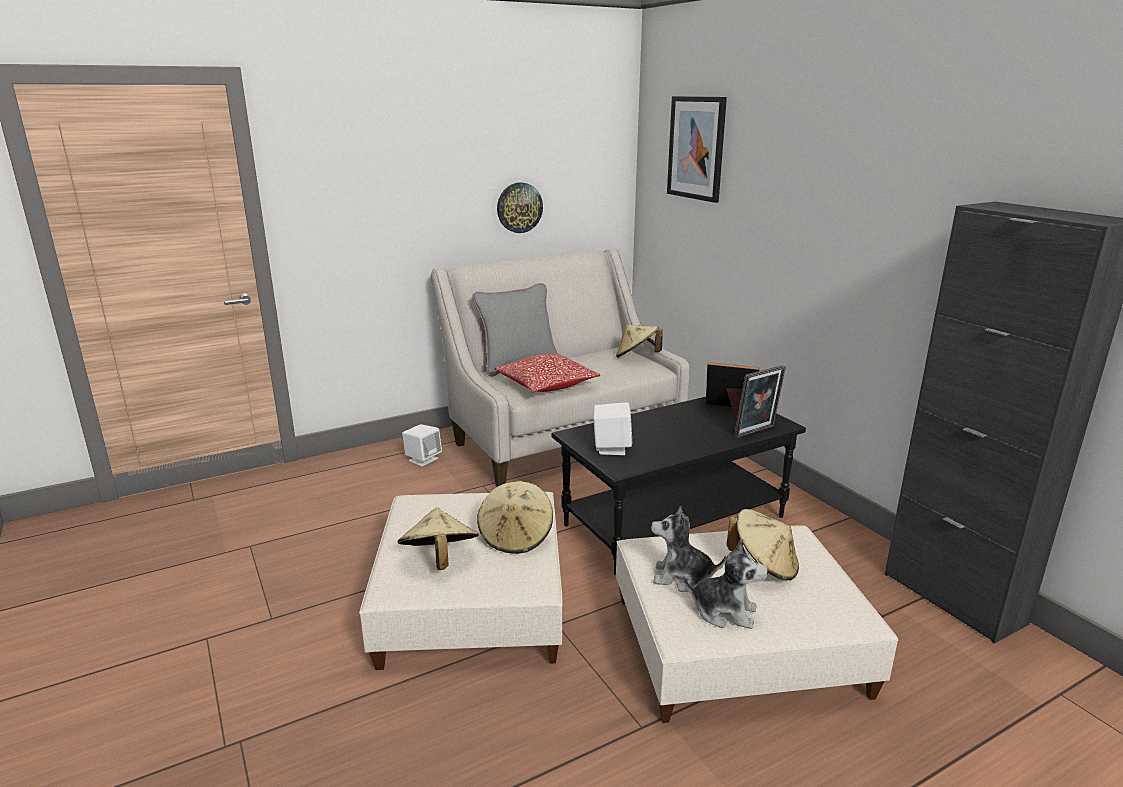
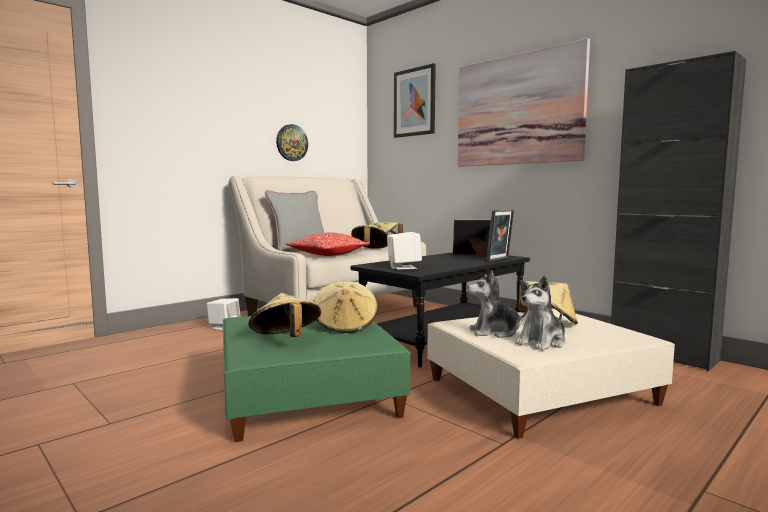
camera: 15 degrees left, 15 degrees down
(472, 600) = (307, 392): beige ottoman -> green ottoman
(609, 371) = (370, 250): none -> beige hat
(724, 611) = (542, 342): plush toy -> plush toy turned 135 degrees clockwise
(826, 201) = (518, 110): none -> picture

